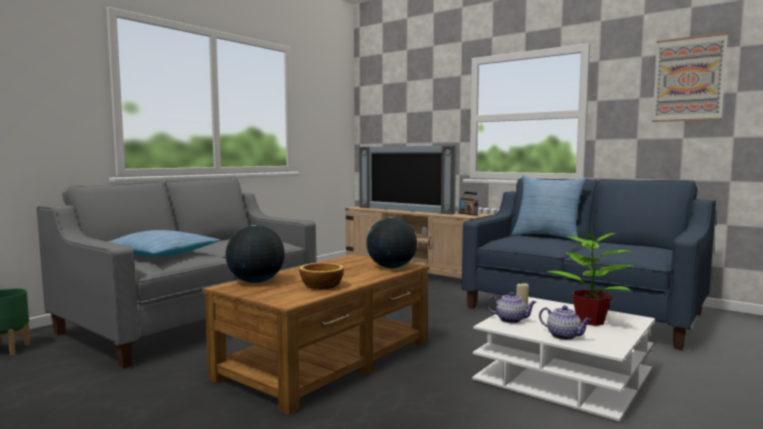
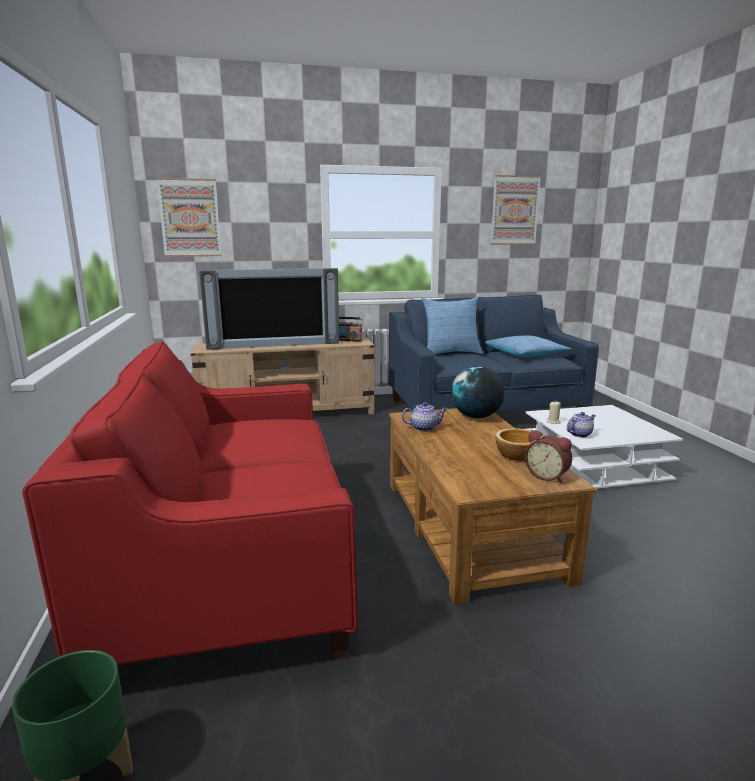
camera: 50 degrees left, 10 degrees up
(160, 255) = (262, 488): pillow -> pillow (525, 354)
(192, 320) = (230, 563): grey sofa -> red sofa
(256, 282) = (464, 474): globe -> none
(289, 296) = (547, 476): none -> alarm clock
(381, 111) = (190, 218): none -> picture
(564, 336) = (629, 435): teapot -> teapot (424, 428)
(591, 321) = (604, 418): potted plant -> none

